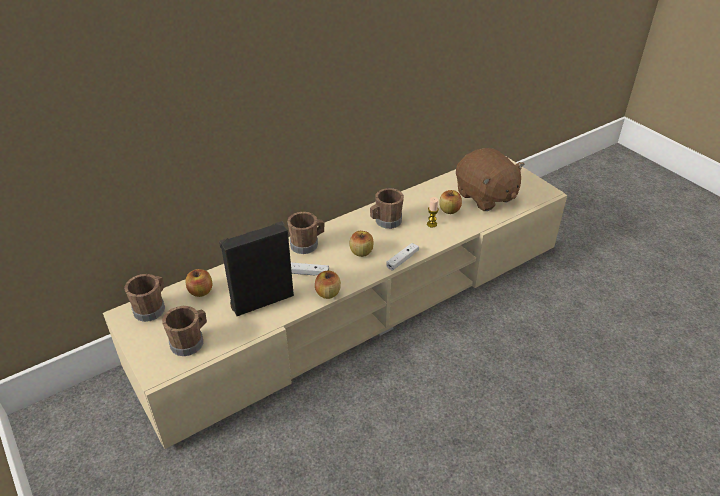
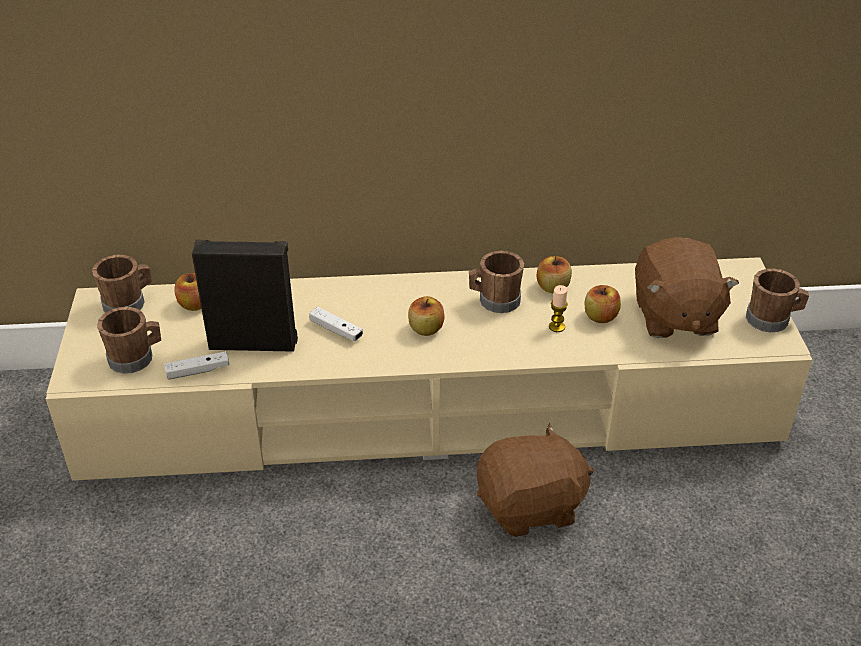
camera: 30 degrees right, 0 degrees up
(307, 244) = (366, 294): brown mug -> brown mug (772, 320)
(328, 293) = (337, 365): apple -> apple (552, 287)
(402, 260) = (471, 360): white game controller -> white game controller (198, 371)
(458, 336) = (531, 507): none -> brown plush toy

